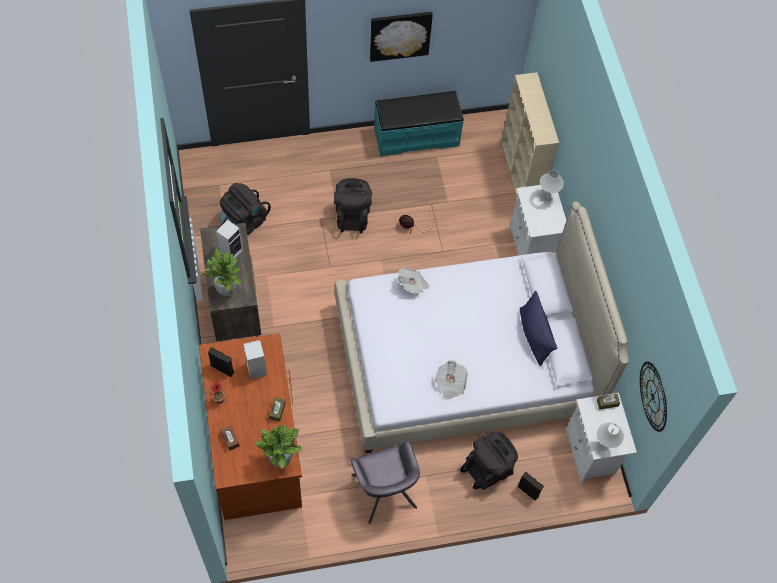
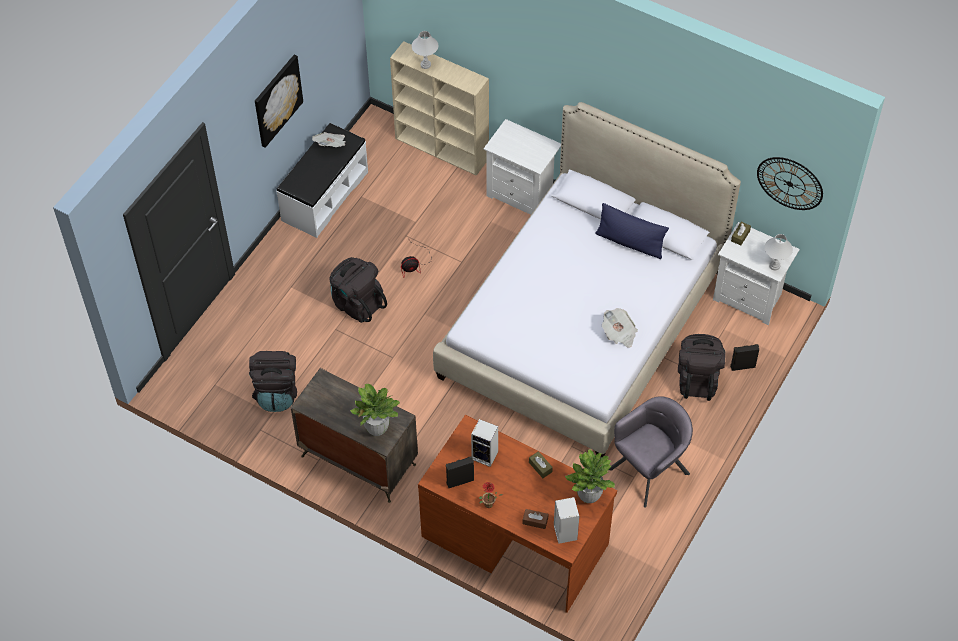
camera: 45 degrees left, 5 degrees down
(231, 250) = (339, 398): speaker -> speaker (564, 531)
(383, 491) = (649, 471): grey armchair -> grey armchair turned 60 degrees counterclockwise
(412, 285) = (499, 292): newspaper -> newspaper (331, 145)
(416, 136) = (324, 196): turquoise bench -> white bench
(547, 197) = (514, 134): white table lamp -> white table lamp (425, 65)

